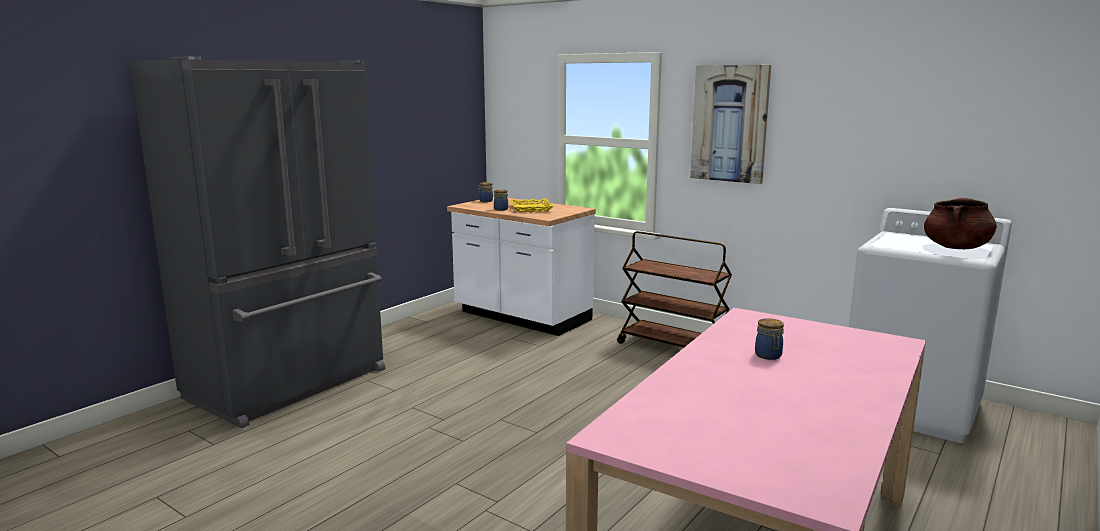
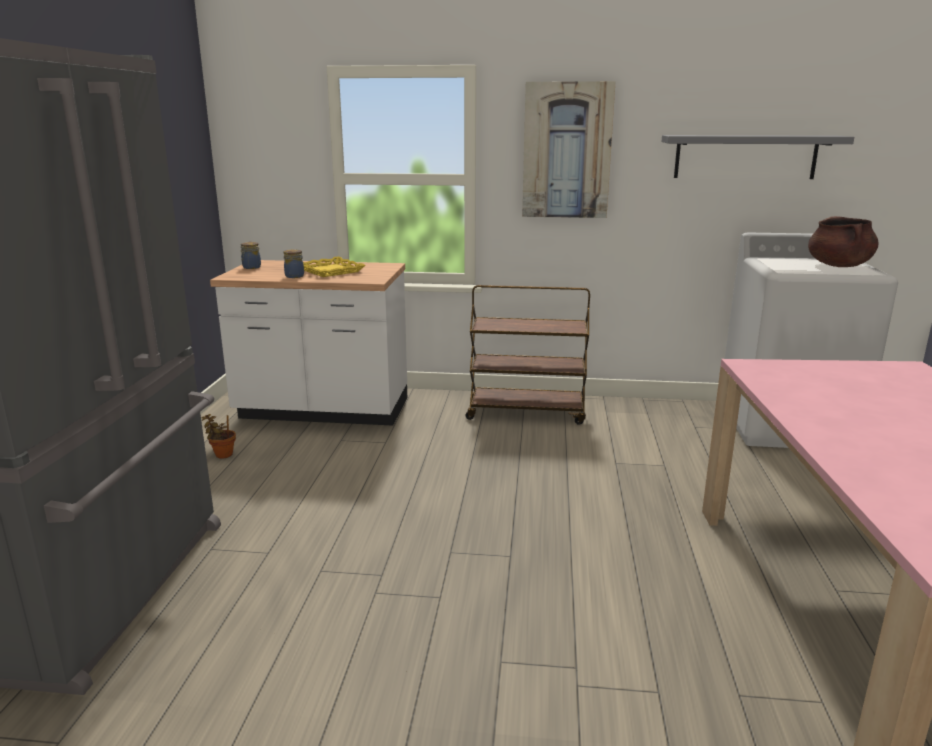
camera: 30 degrees left, 5 degrees up
(429, 331) = (222, 454): none -> potted plant
(768, 356) = (859, 408): jar -> none
(893, 135) = (745, 157): none -> grey shelf

